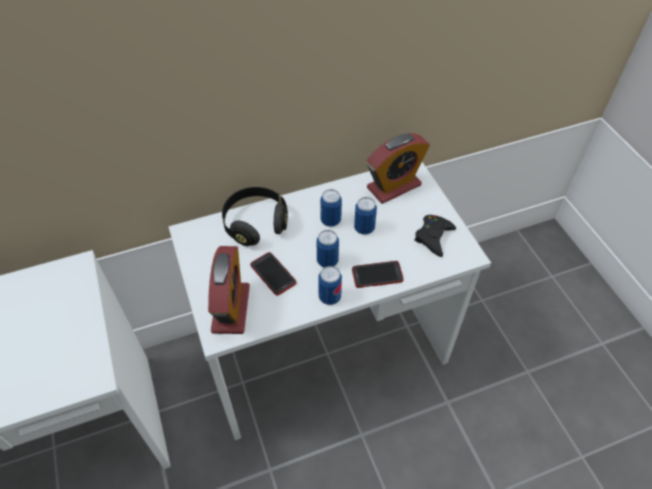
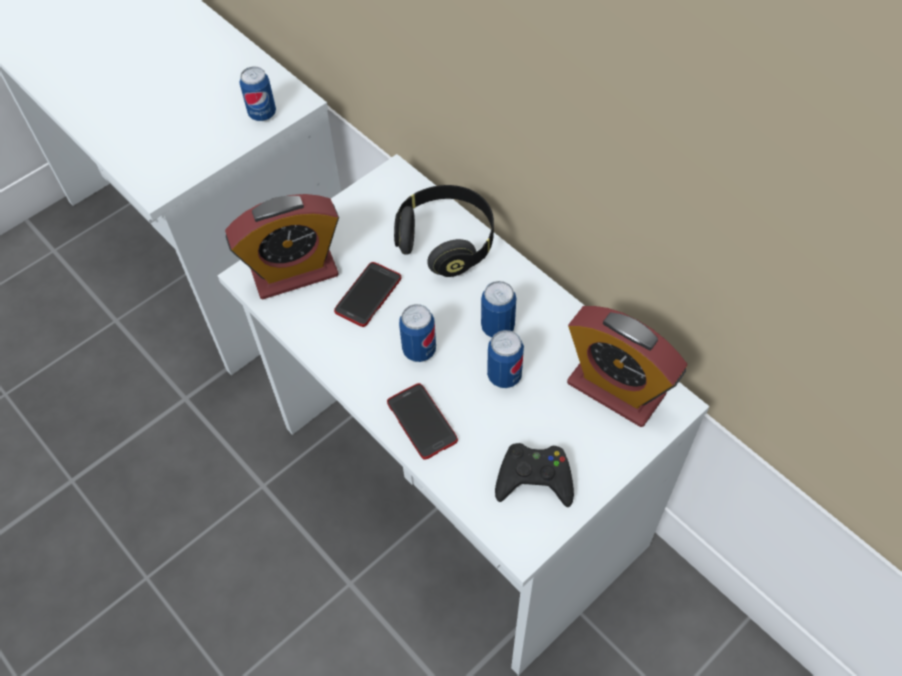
camera: 70 degrees right, 5 degrees up
(329, 297) = (357, 374): can -> can (262, 114)

